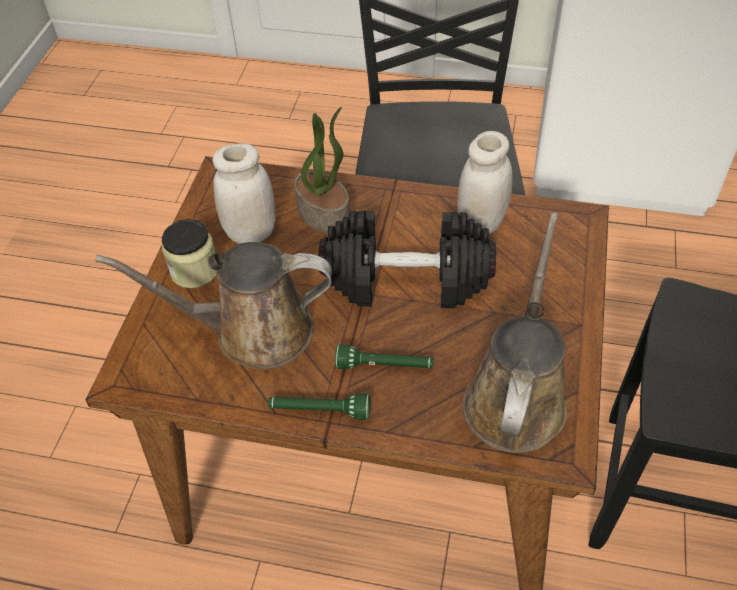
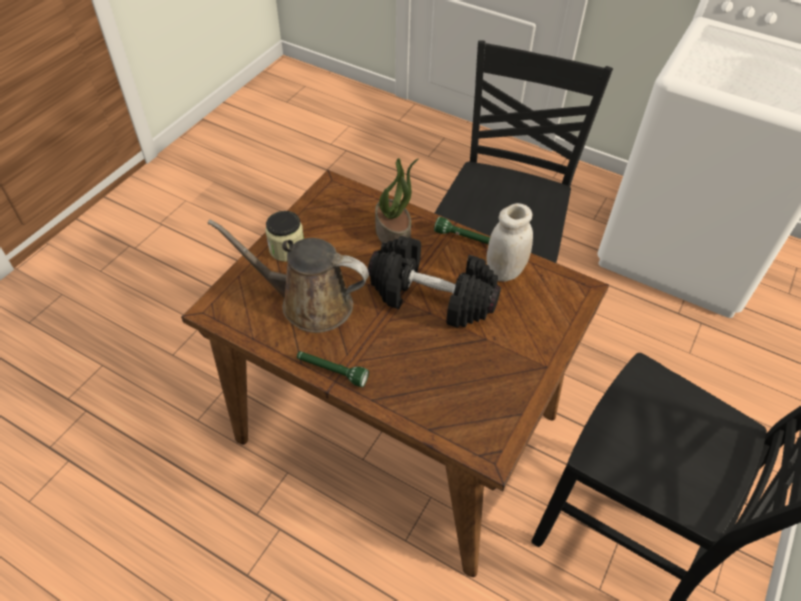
camera: 15 degrees right, 0 degrees up
(251, 233) = (336, 233): white jar -> none
(384, 366) = (390, 354): green flashlight -> green flashlight (465, 239)
(516, 396) = (474, 404): brown watering can -> none

